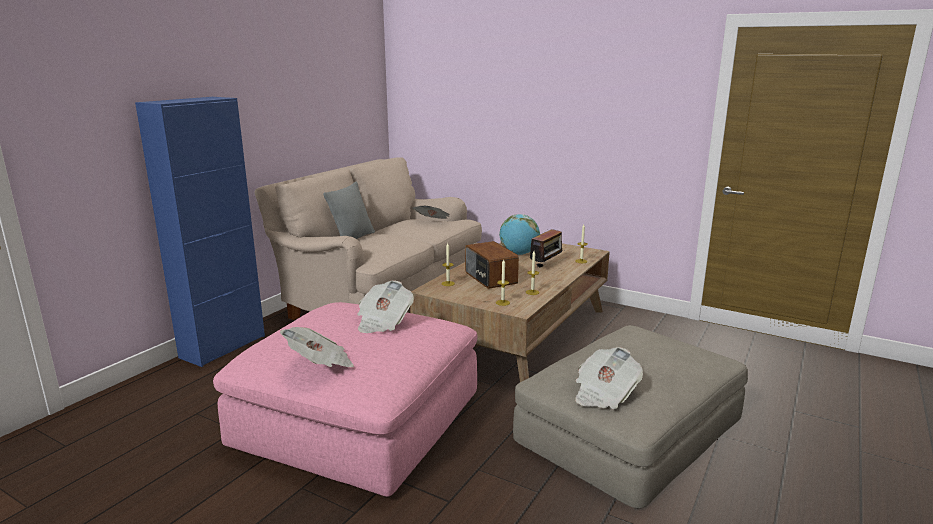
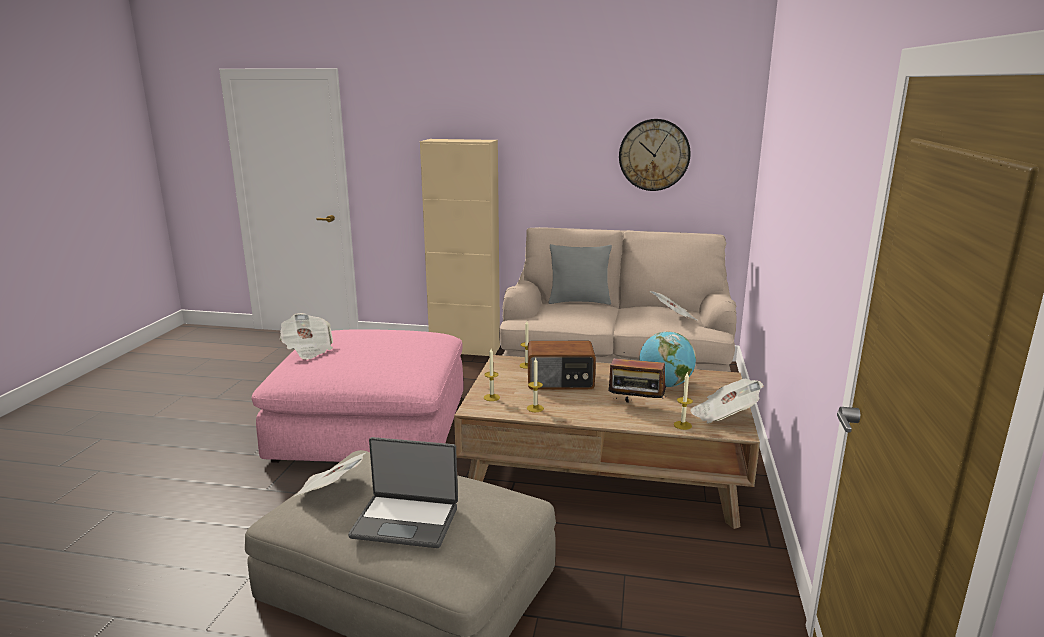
camera: 70 degrees right, 0 degrees up
(223, 346) = (465, 349): blue cabinet -> beige cabinet
(332, 99) = (654, 155): none -> wall clock
(383, 322) = (393, 353): newspaper -> newspaper (724, 416)
(490, 278) = (560, 381): radio -> radio turned 135 degrees counterclockwise
(663, 363) = (406, 521): none -> laptop

